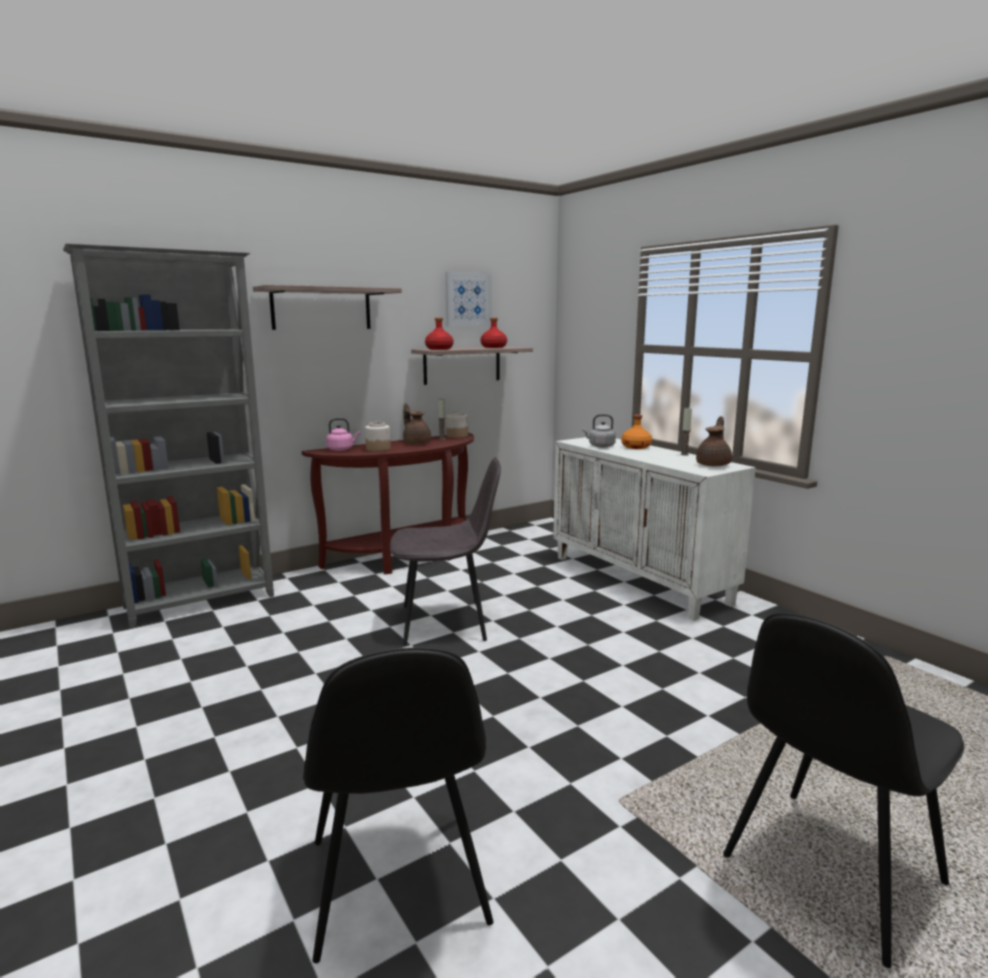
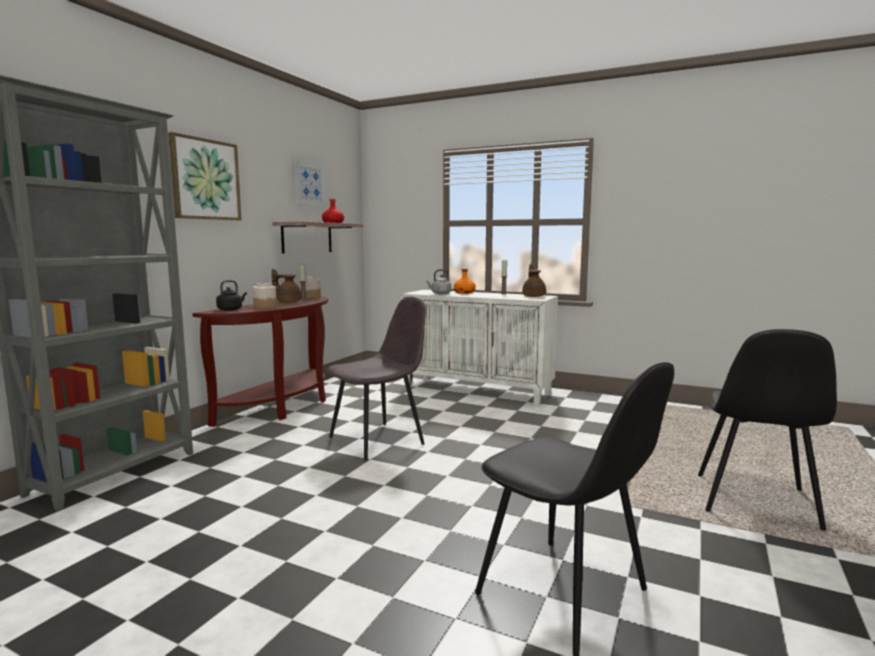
camera: 30 degrees left, 5 degrees down
(321, 308) = (205, 179): shelf -> picture
(341, 449) = (231, 309): pink kettle -> black kettle
(439, 349) = (300, 221): red bottle -> none

